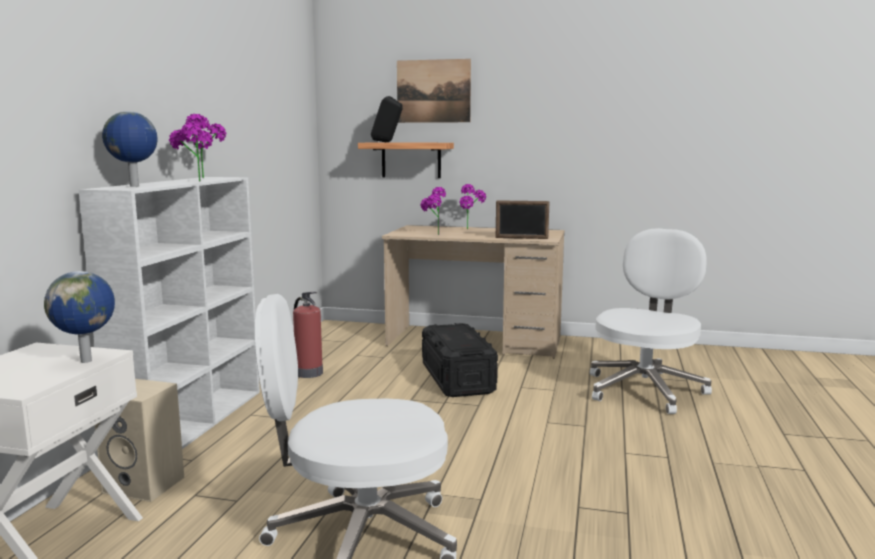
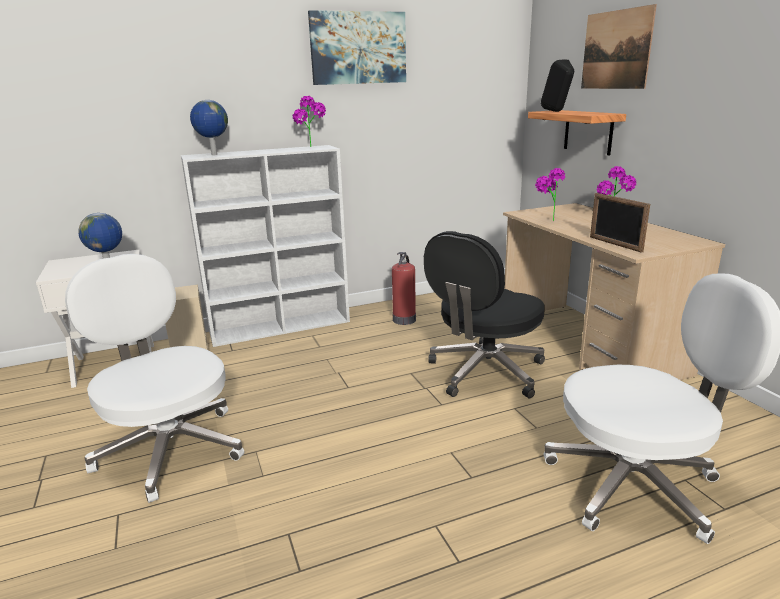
camera: 55 degrees right, 10 degrees up
(192, 181) = (273, 151): potted plant -> none
(221, 66) = (358, 48): none -> picture
(457, 378) = (484, 372): black storage box -> black office chair

